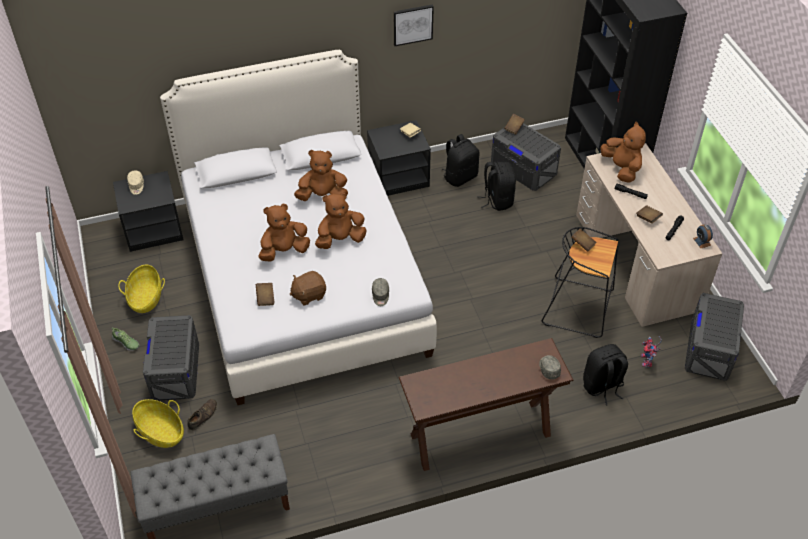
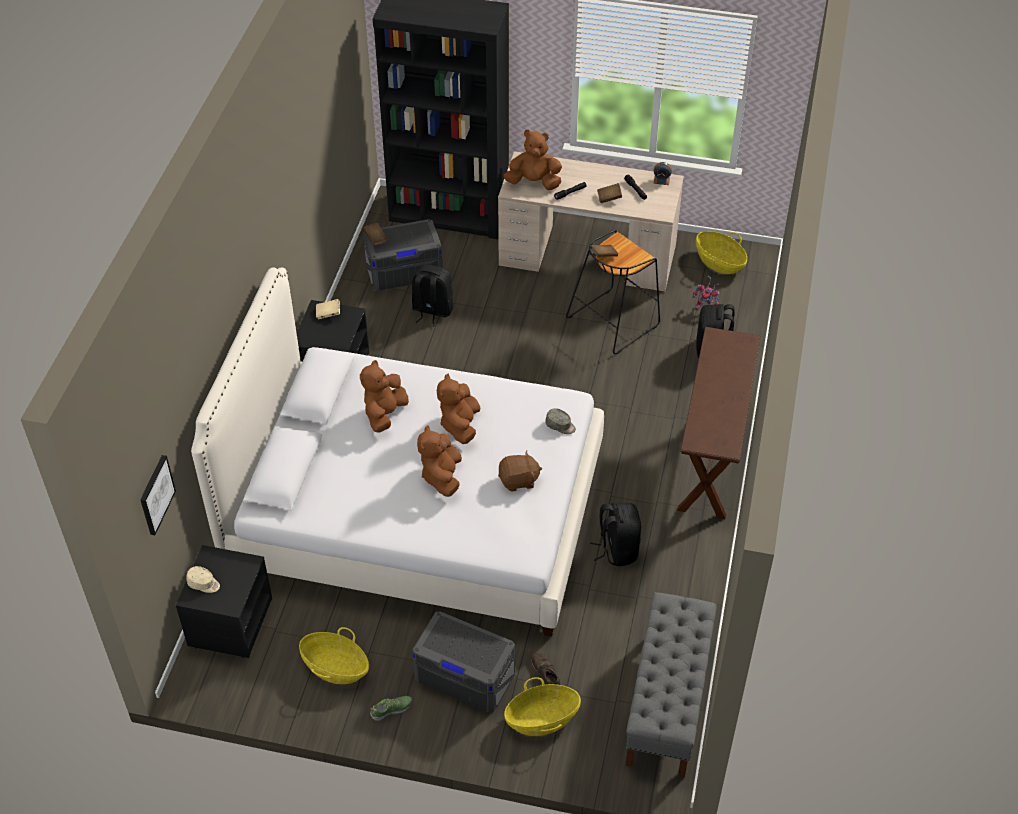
camera: 60 degrees left, 0 degrees up
(265, 298) = (500, 516): brown book -> none
(309, 294) = (519, 480): brown plush toy -> brown plush toy turned 105 degrees counterclockwise
(412, 24) = (290, 195): picture -> picture (156, 494)
(460, 177) = (375, 322): black backpack -> black backpack (617, 549)
(548, 369) = (739, 344): grey cap -> none
(709, 349) = (719, 262): grey storage box -> basket

